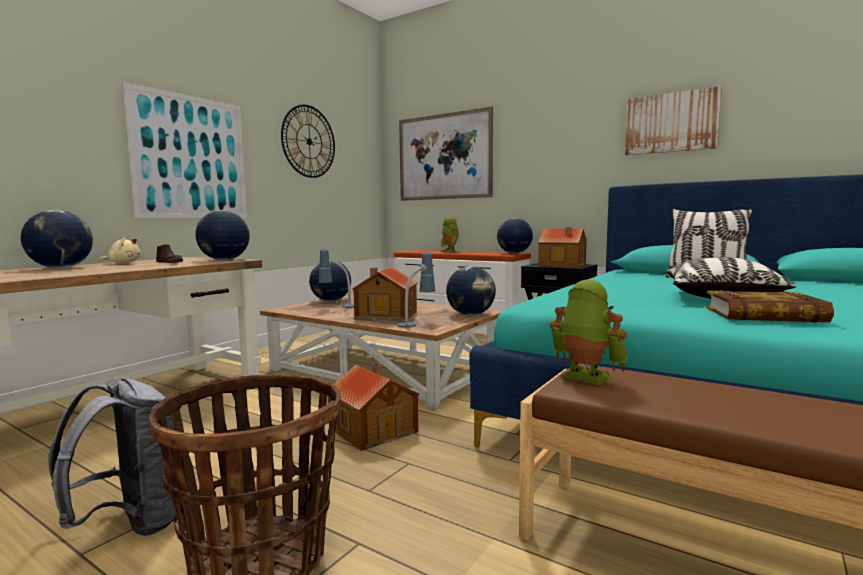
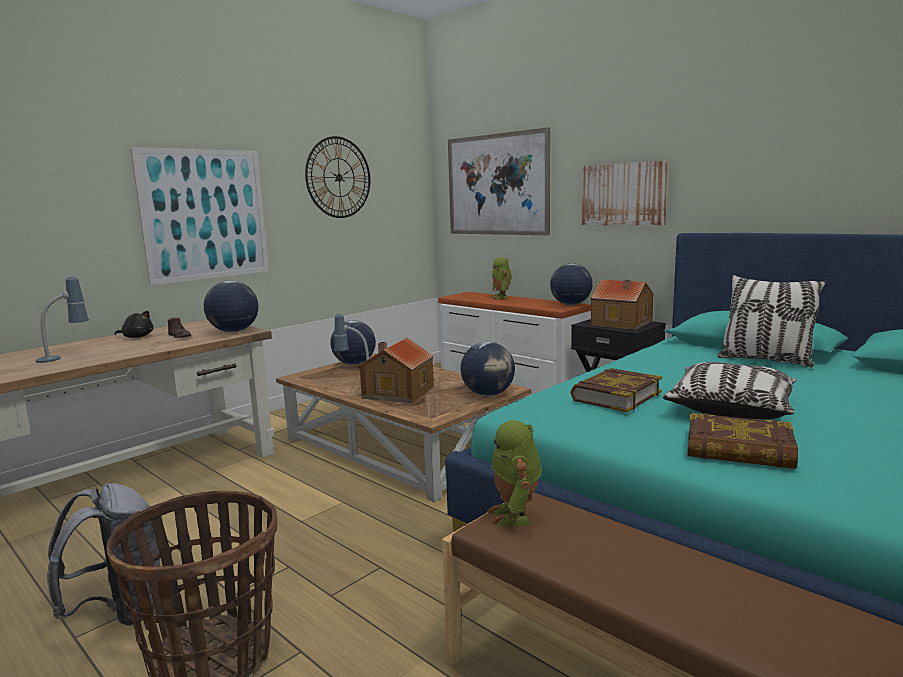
camera: 10 degrees right, 5 degrees up
(61, 268) = (78, 347): globe -> none
(123, 263) = (137, 337): beige plush toy -> black plush toy
(374, 429) = (363, 523): toy house -> none
(417, 323) = (422, 407): table lamp -> table lamp (65, 357)
(584, 378) = (515, 515): toy robot -> toy robot turned 150 degrees counterclockwise
(618, 291) = (616, 396): none -> book
(671, 123) = (755, 156): picture -> picture (623, 194)

